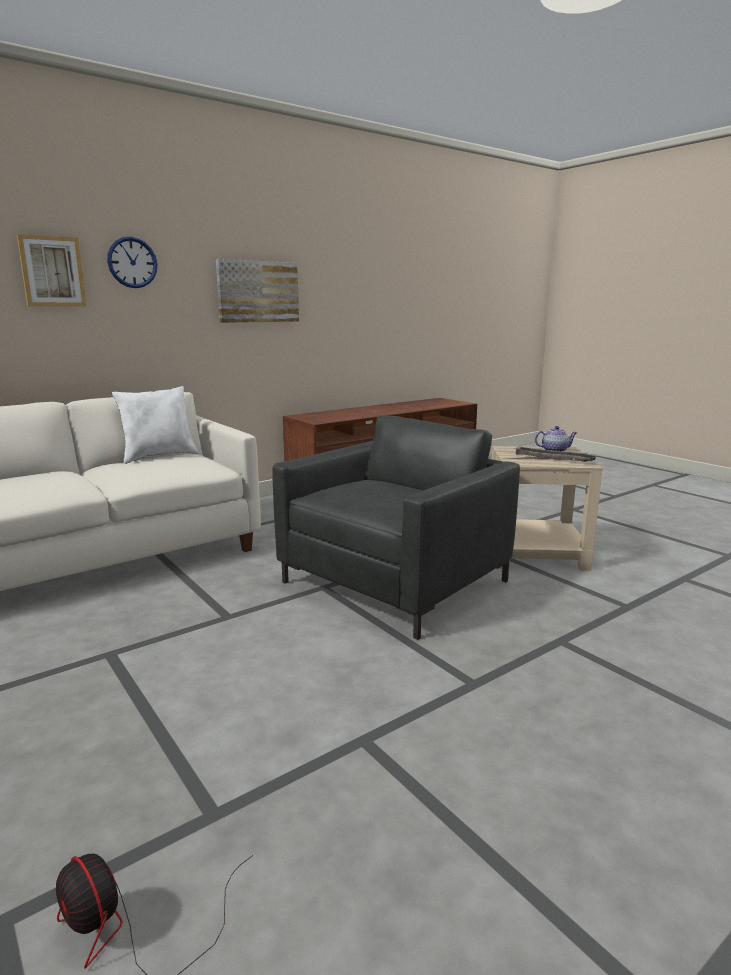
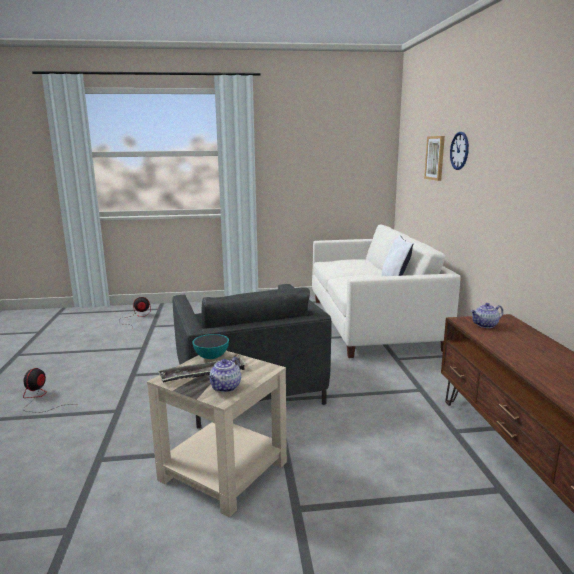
camera: 120 degrees right, 0 degrees up
(258, 292) = (517, 178): picture -> none
(323, 418) = (485, 325): none -> teapot
(525, 462) = (211, 357): none -> bowl
(661, 736) = (39, 398): none -> fan

